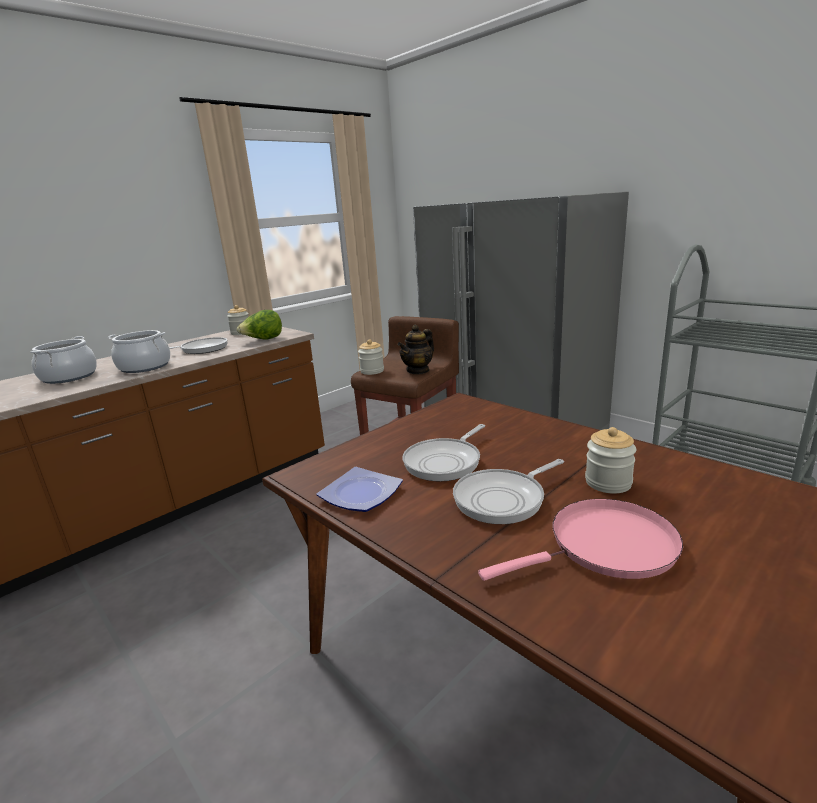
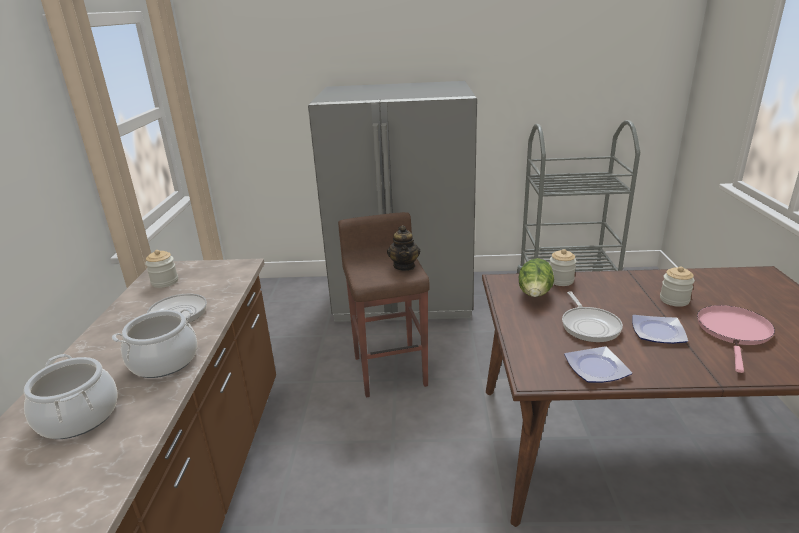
camera: 45 degrees left, 5 degrees up
(263, 340) = (226, 281): lettuce -> lettuce (535, 295)
(372, 371) = (366, 279): jar -> jar (560, 280)
(503, 499) = (658, 332): frying pan -> plate

